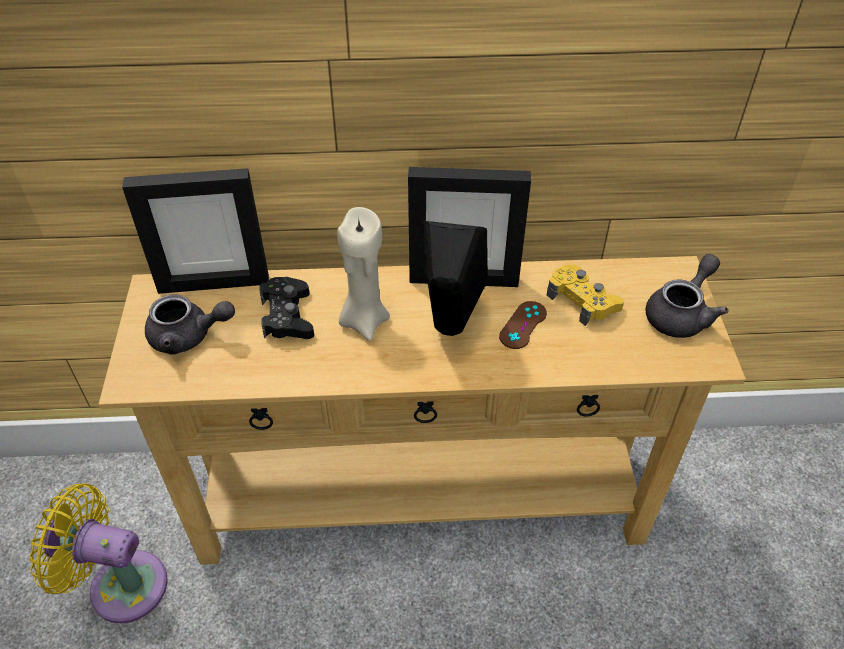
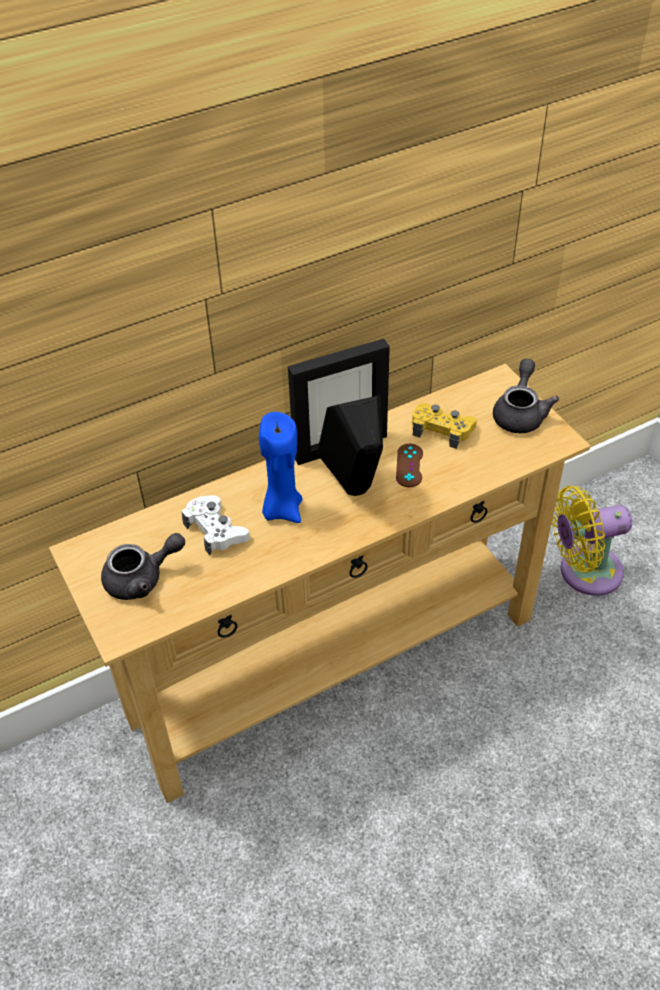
camera: 25 degrees left, 0 degrees up
(120, 584) = (102, 853): yellow fan -> yellow fan (584, 572)
(214, 282) = (129, 526): picture frame -> none
(287, 316) = (215, 530): black game controller -> white game controller
(364, 320) = (282, 509): beige candle -> blue candle

